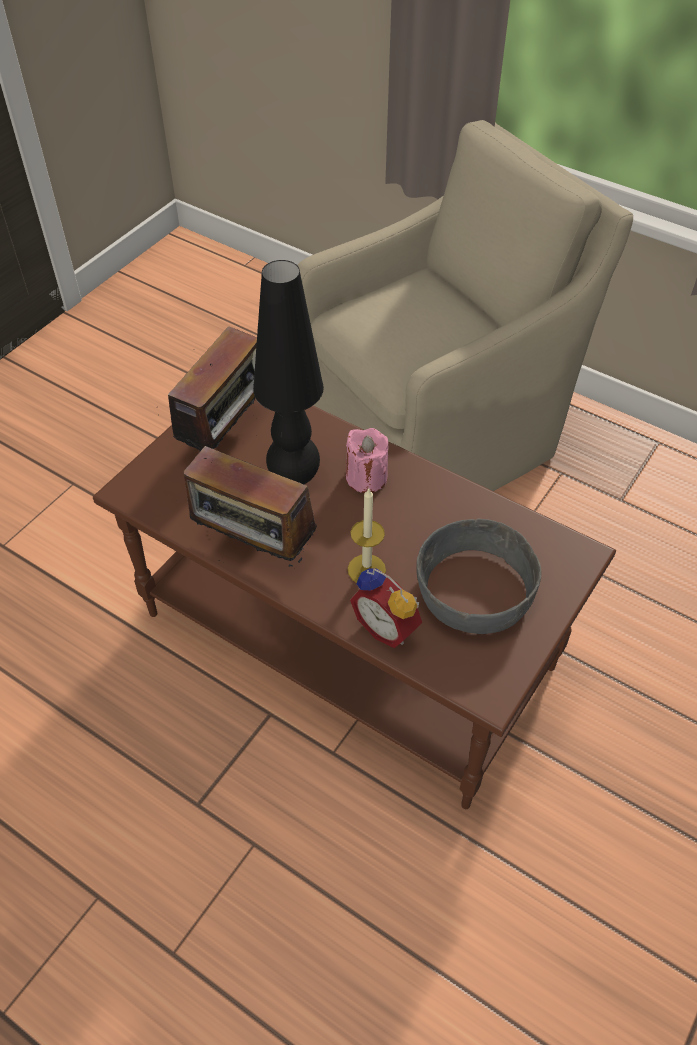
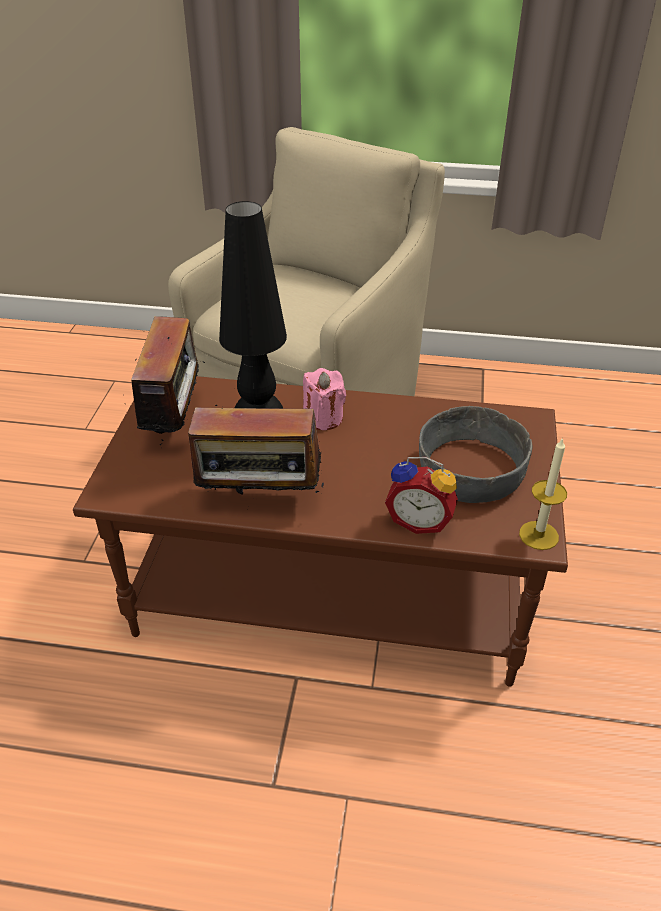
camera: 25 degrees left, 10 degrees down
(366, 569) = (371, 484): candle -> candle (538, 535)

